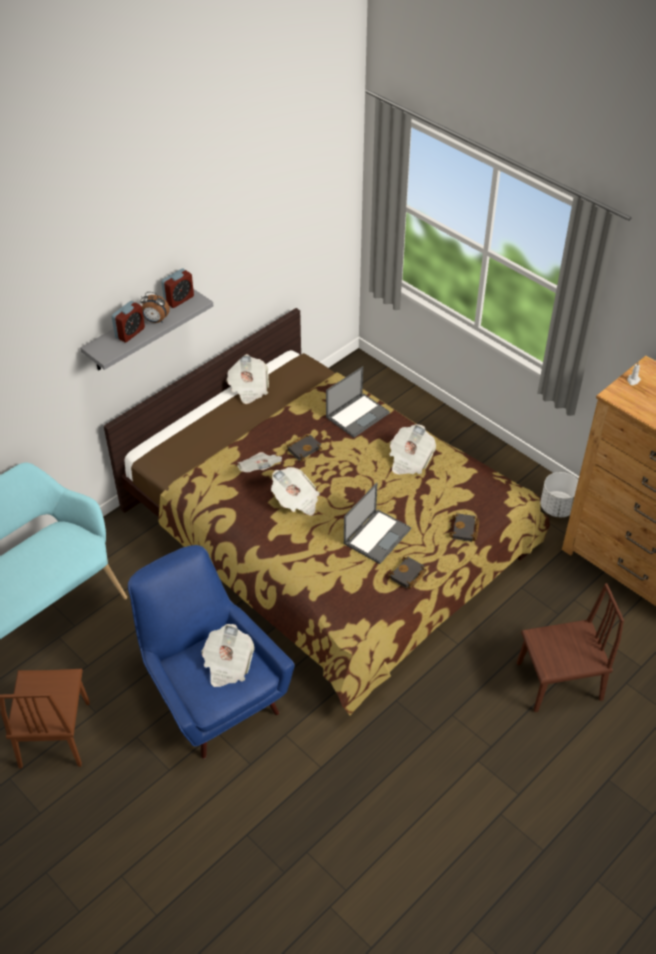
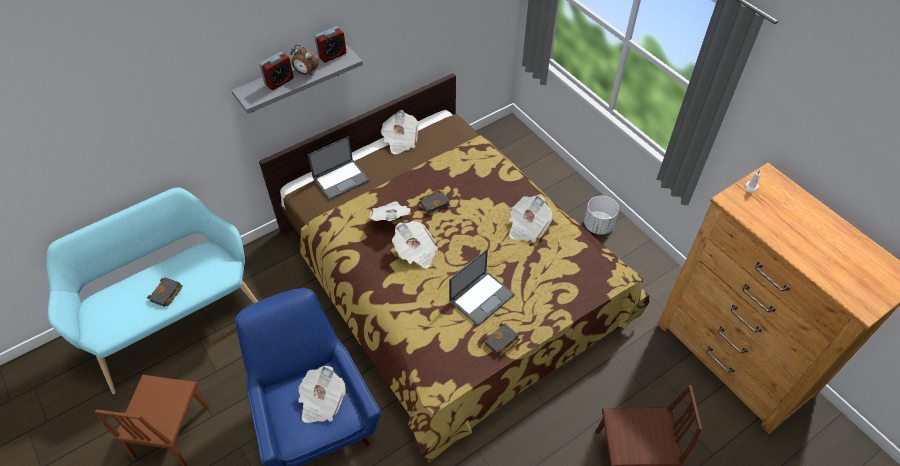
camera: 10 degrees right, 5 degrees up
(358, 415) = (489, 177): laptop -> laptop (341, 179)
(465, 530) = (564, 304): black book -> black book (166, 294)
(557, 507) = (660, 283): white planter -> white planter (598, 225)

